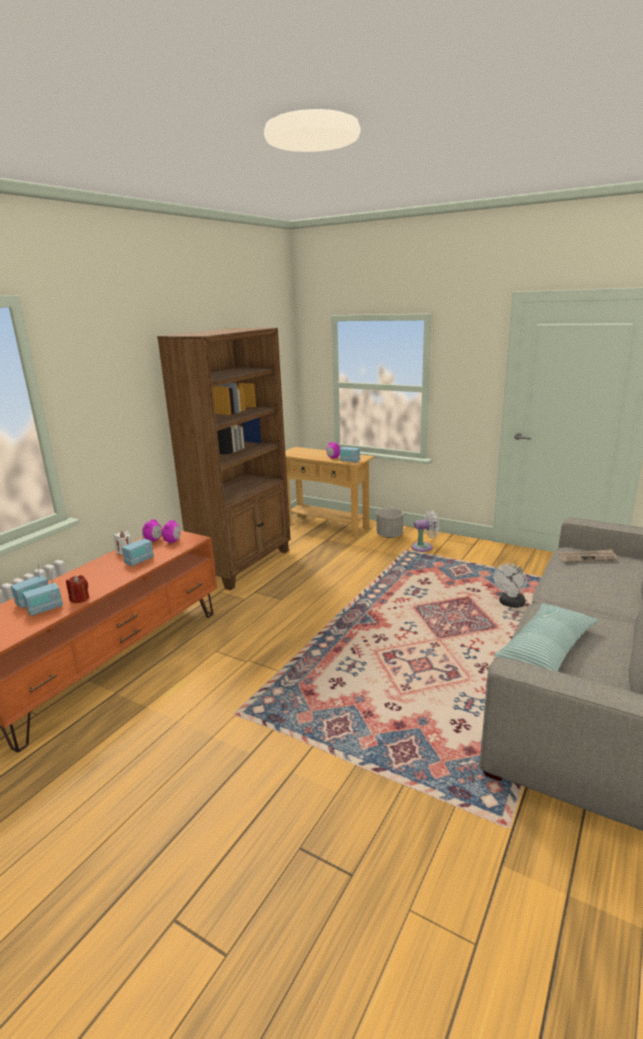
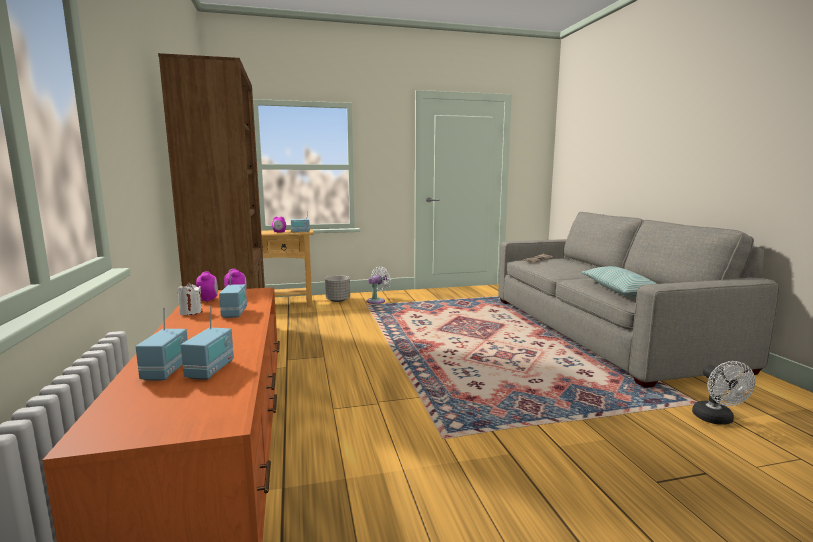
camera: 45 degrees left, 10 degrees down
(79, 599) = (238, 350): red candle -> none
(510, 604) = (487, 313): white fan -> white fan (717, 420)

